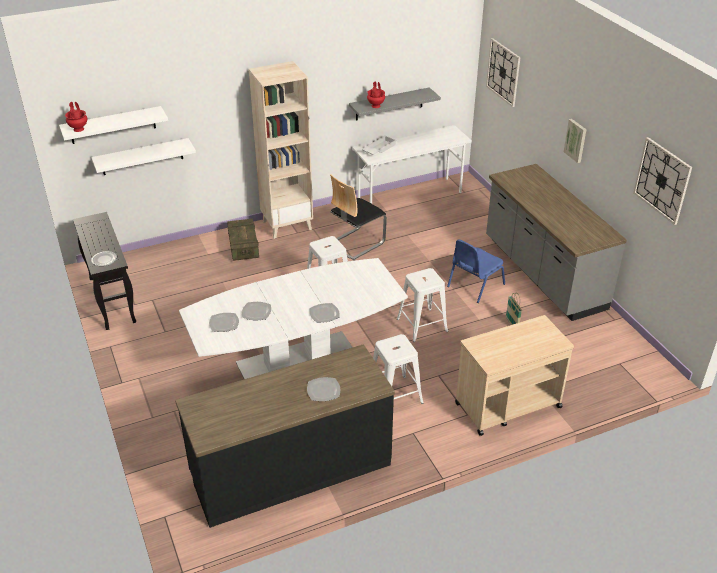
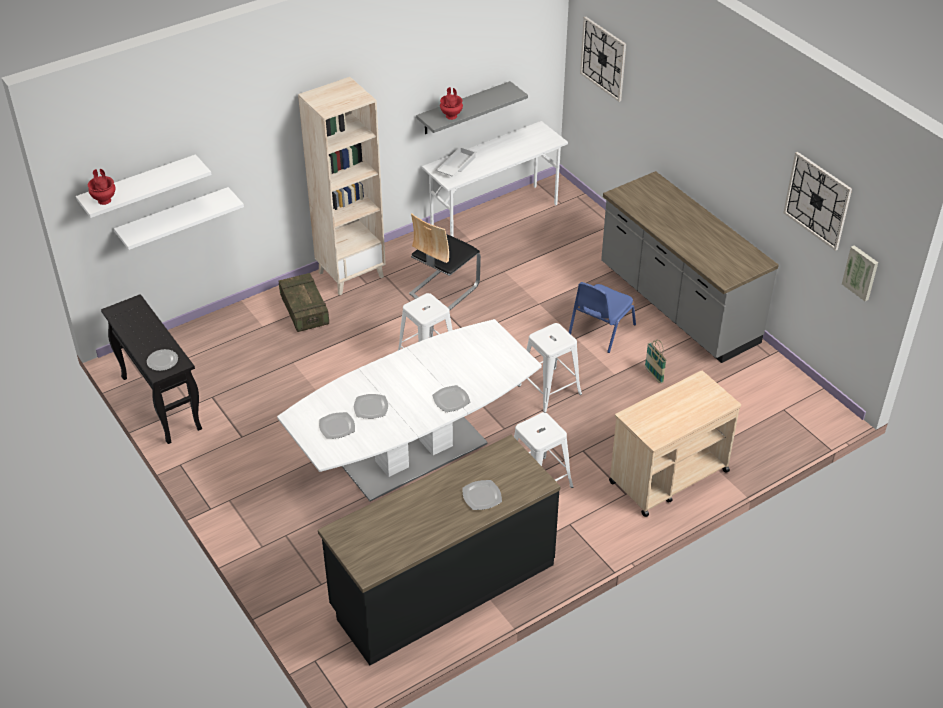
camera: 10 degrees left, 5 degrees up
(576, 140) = (707, 147): picture -> picture (861, 272)

